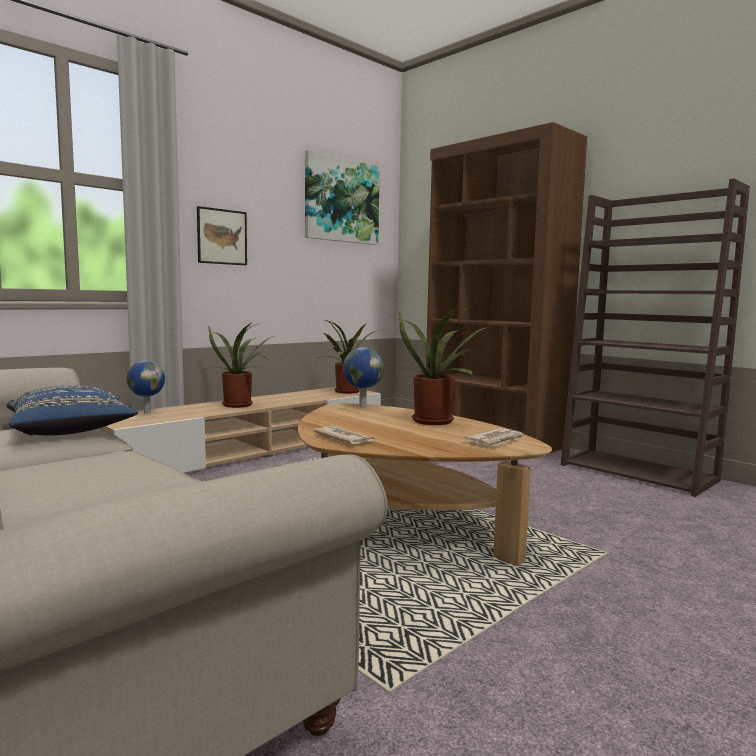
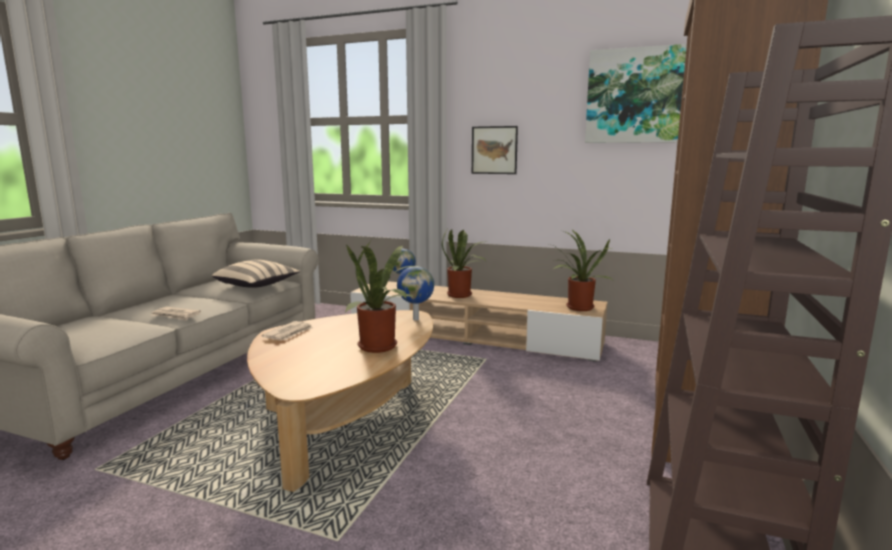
camera: 65 degrees right, 5 degrees up
(72, 431) = (257, 286): blue pillow -> beige pillow
(496, 441) = (314, 376): newspaper -> newspaper (176, 315)

